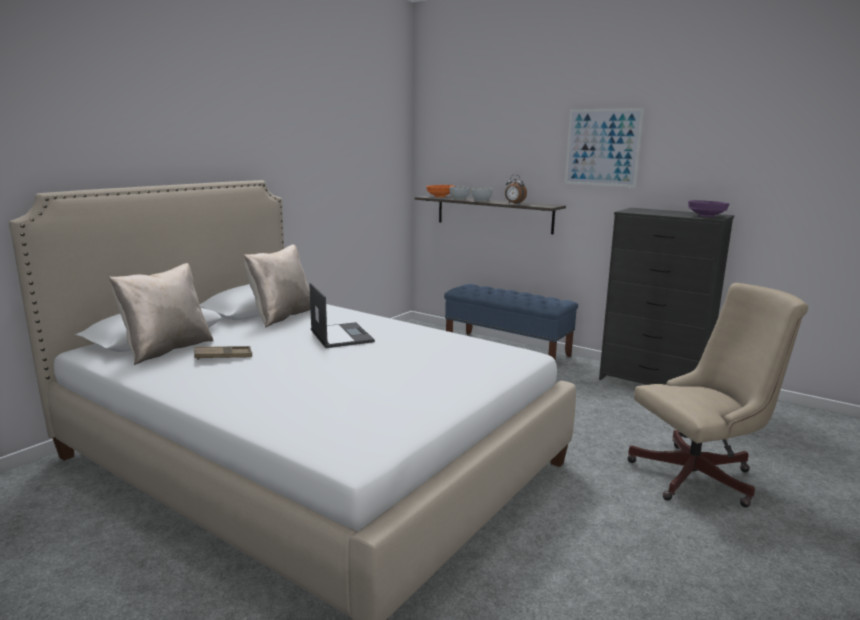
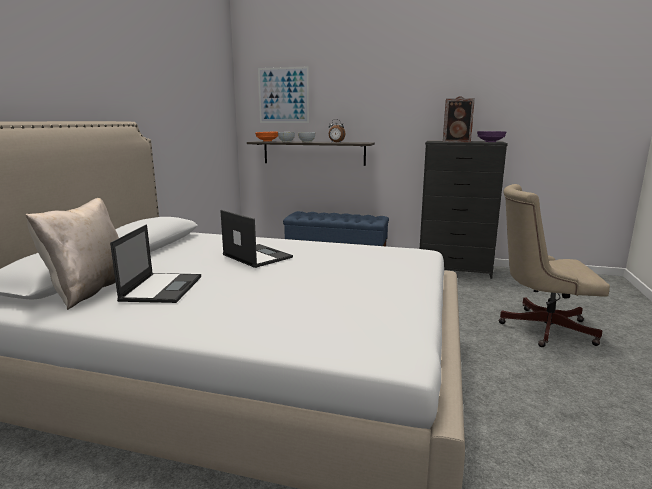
camera: 20 degrees left, 0 degrees up
(223, 356) = (162, 288): brown tray -> laptop
(281, 316) = (181, 247): beige pillow -> none
(602, 147) = (402, 95): picture -> picture (283, 95)
(662, 212) = (457, 141): none -> speaker
(701, 476) = (540, 327): beige office chair -> beige office chair turned 135 degrees counterclockwise

